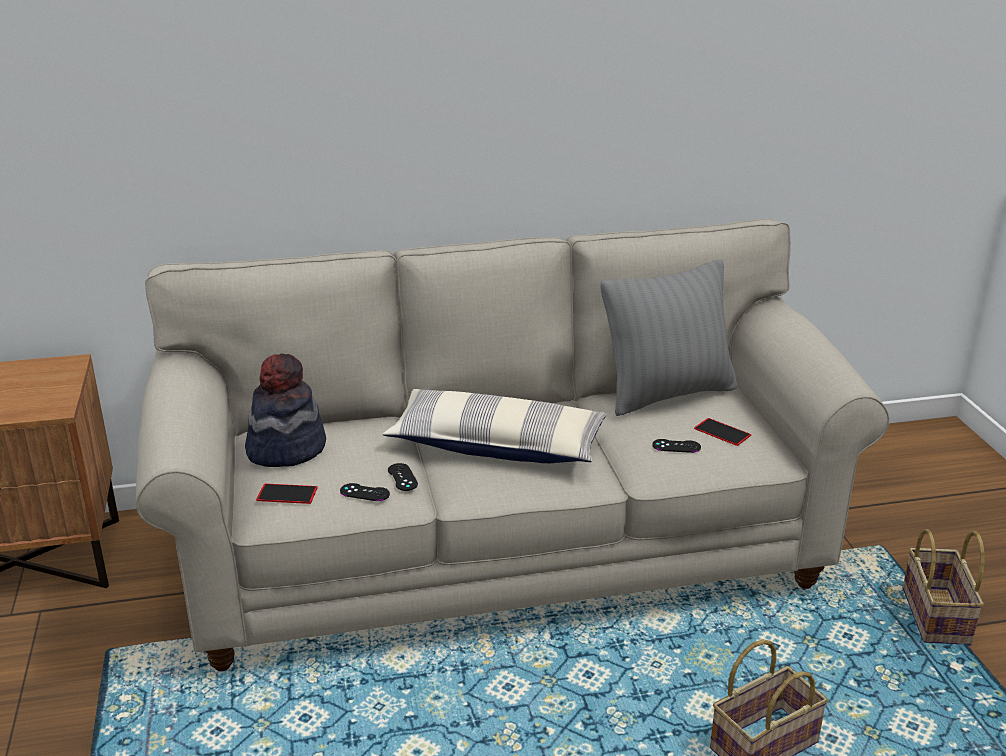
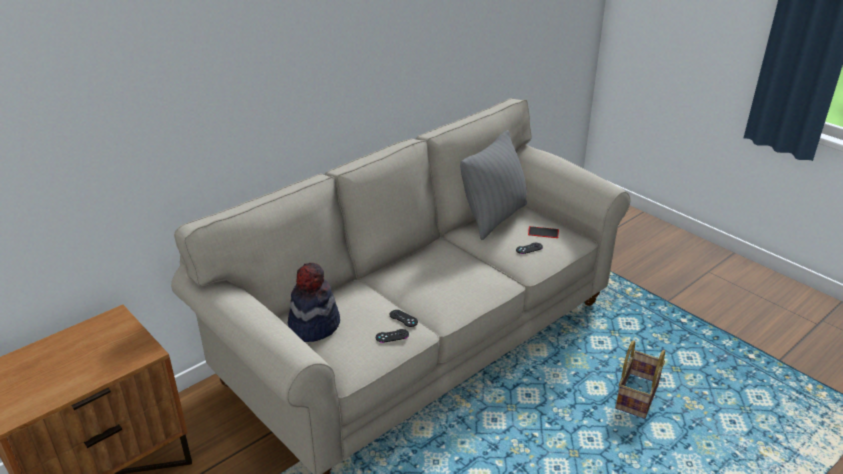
camera: 30 degrees left, 5 degrees up
(287, 494) = (346, 354): phone -> none
(497, 445) = (432, 279): pillow -> none
(938, 618) = (657, 298): basket -> none

